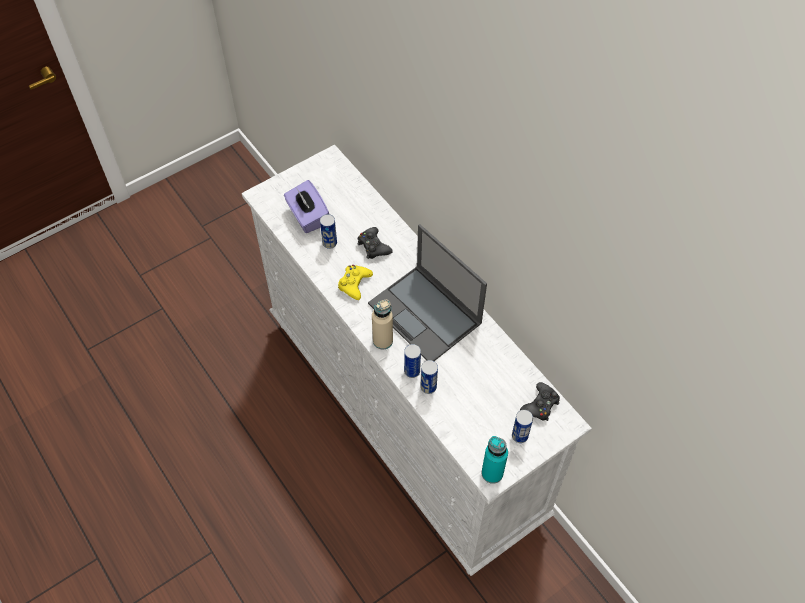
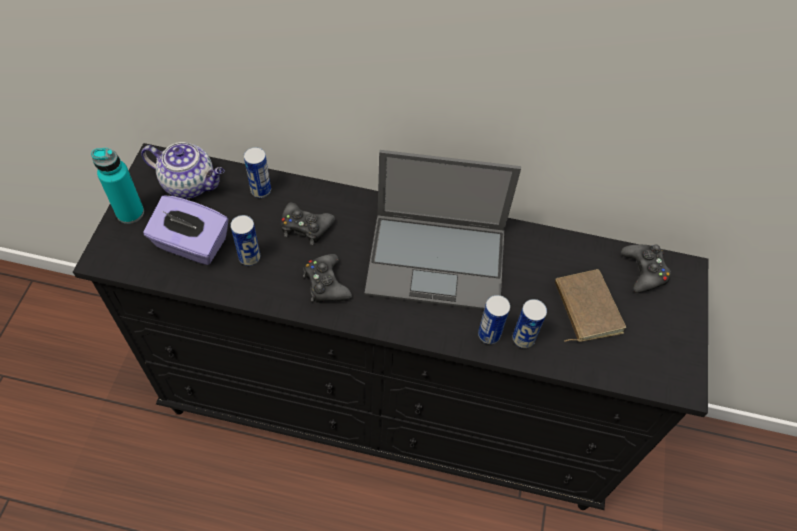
camera: 45 degrees left, 0 degrees up
(337, 183) = (190, 184): none -> teapot
(354, 284) = (326, 284): yellow game controller -> black game controller
(383, 341) = (423, 324): beige bottle -> none
(403, 419) = (389, 410): white dresser -> black dresser
(481, 398) = (585, 308): none -> brown book
(492, 473) = (679, 380): turquoise bottle -> turquoise bottle (130, 213)
(519, 436) = (660, 318): can -> can (261, 190)

